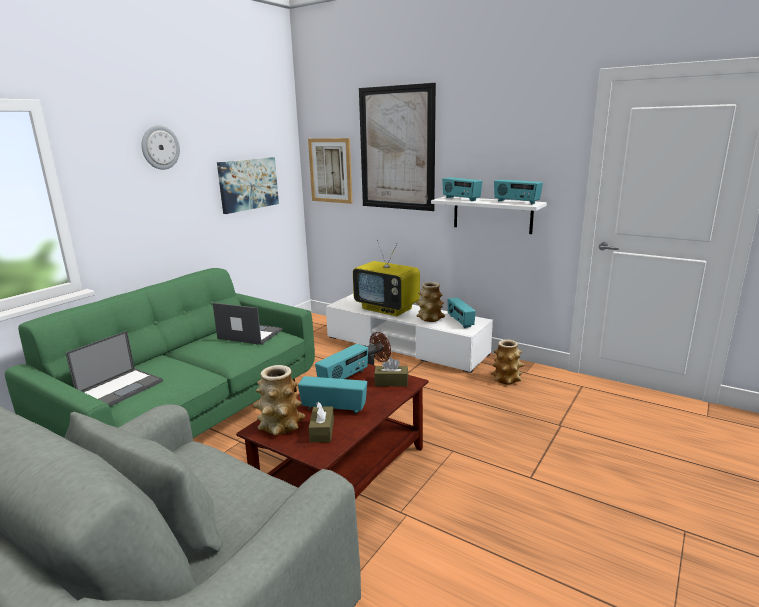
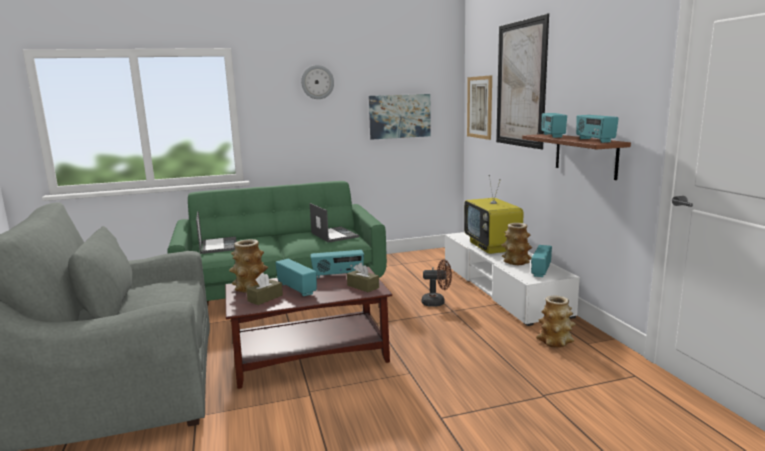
camera: 40 degrees right, 5 degrees down
(121, 388) = (218, 245): laptop -> laptop turned 90 degrees counterclockwise
(492, 214) = (585, 155): white shelf -> brown shelf

